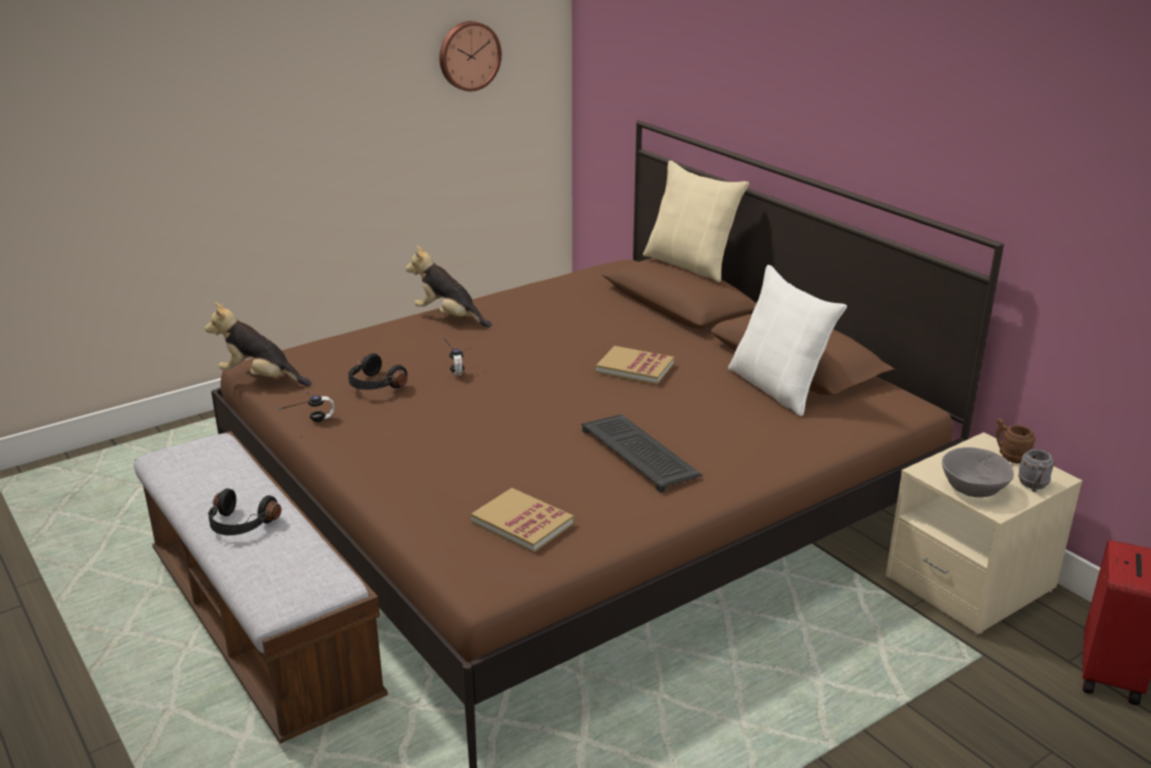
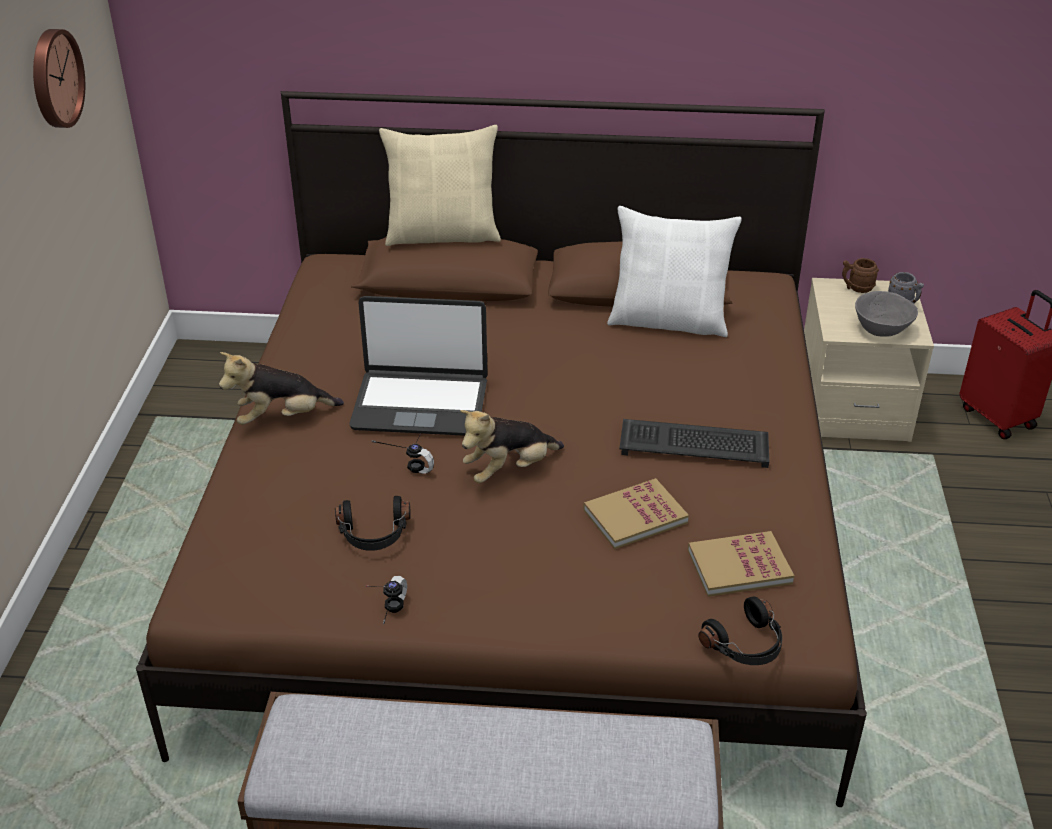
camera: 50 degrees left, 10 degrees up
(240, 525) = (509, 763): black headphones -> black headphones (746, 646)
(260, 378) = (237, 611): plush toy -> plush toy (509, 470)
(527, 347) = (420, 404): none -> laptop
(635, 368) = (542, 368): book -> book (635, 516)

